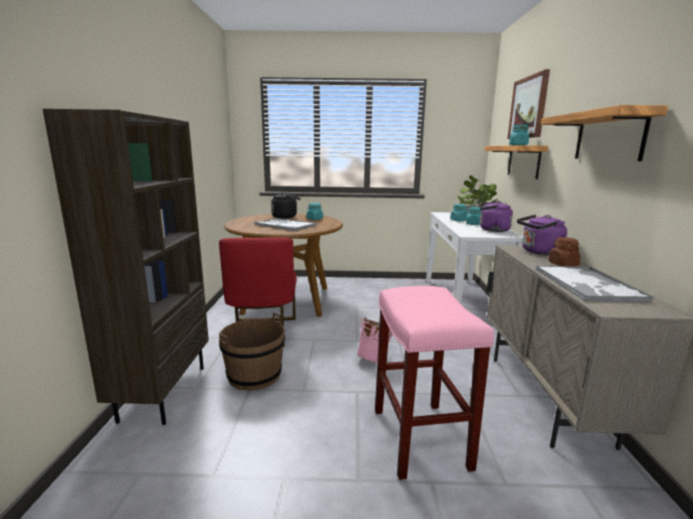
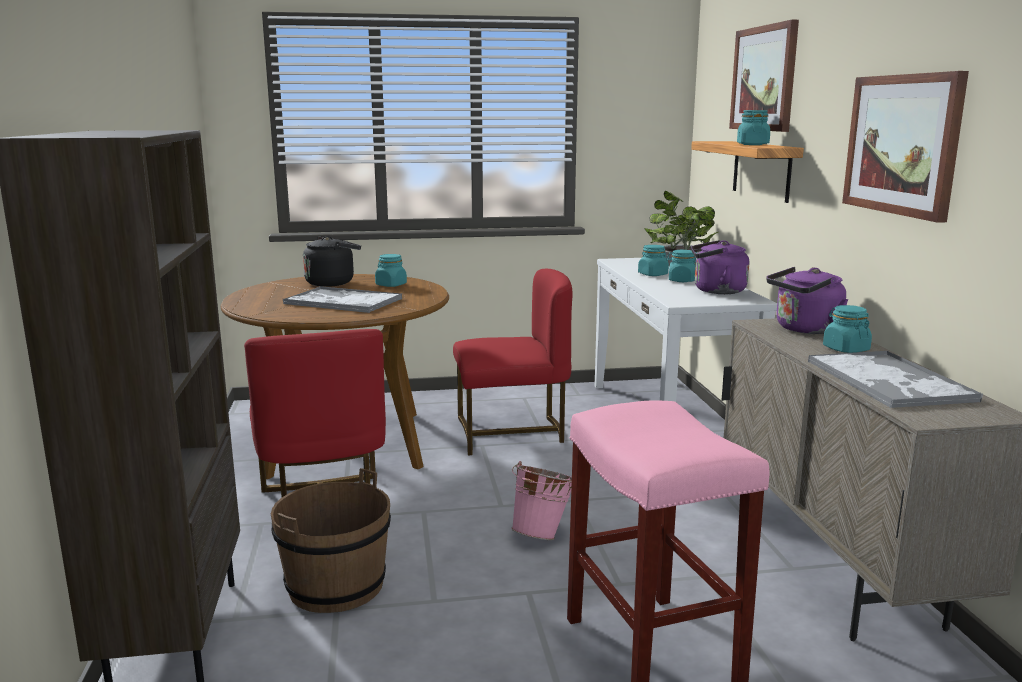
camera: 10 degrees left, 0 degrees up
(374, 302) = (511, 433): none -> red chair
(562, 264) = (845, 349): brown jar -> turquoise jar
(609, 136) = (902, 144): shelf -> picture

